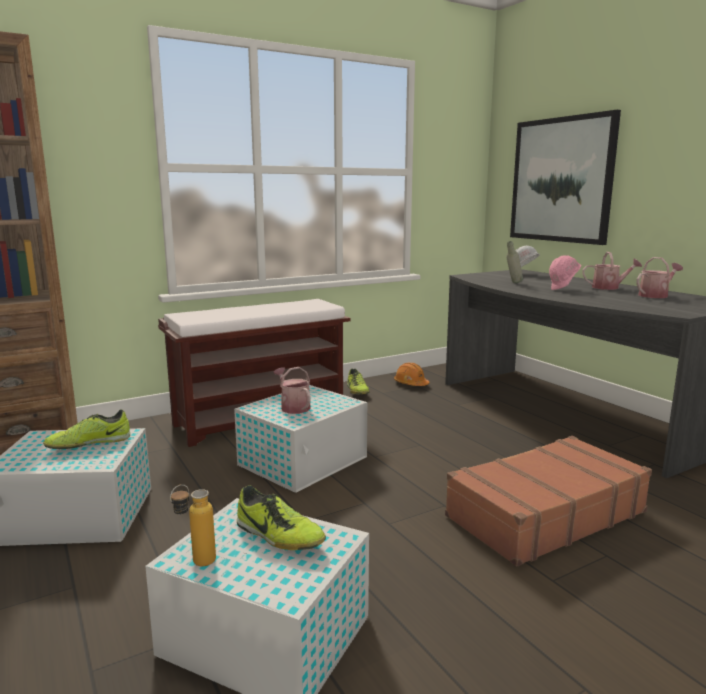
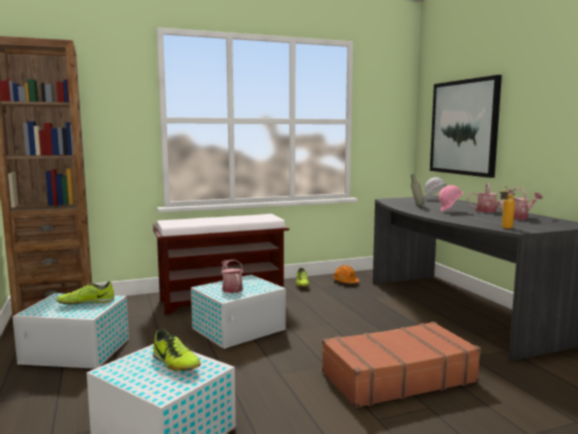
camera: 10 degrees right, 5 degrees down
(196, 564) = (116, 374): bottle -> bottle (504, 228)

